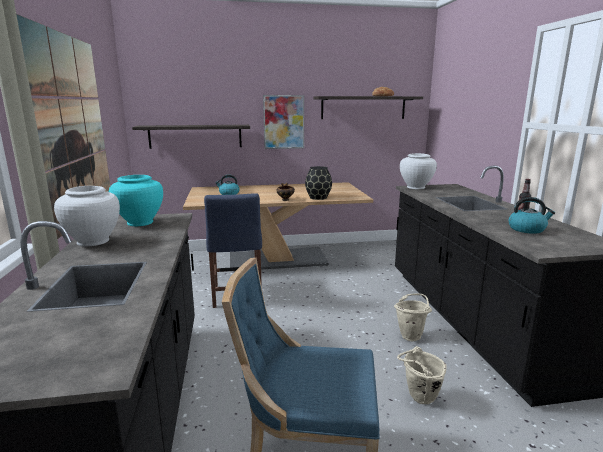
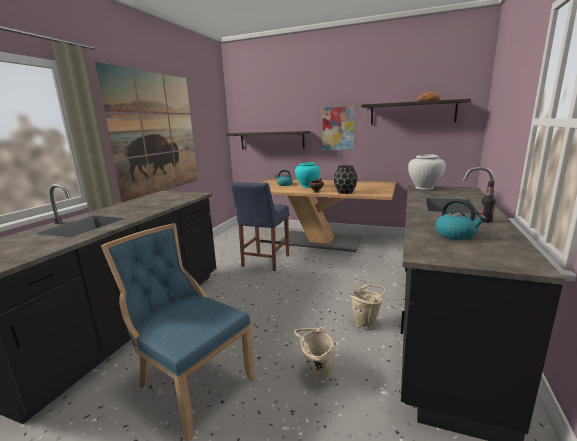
camera: 30 degrees right, 0 degrees up
(93, 241) = (128, 204): white vase -> none
(140, 222) = (172, 196): turquoise vase -> turquoise vase (308, 186)

